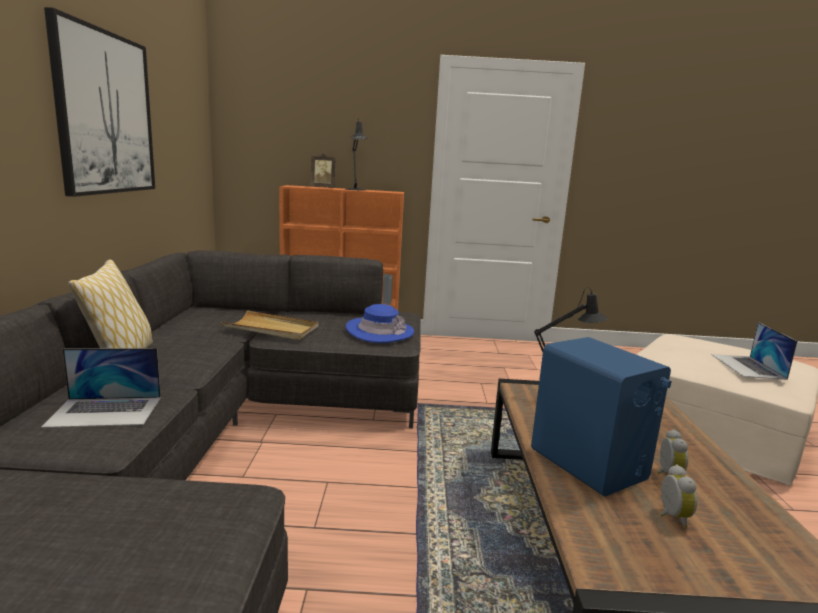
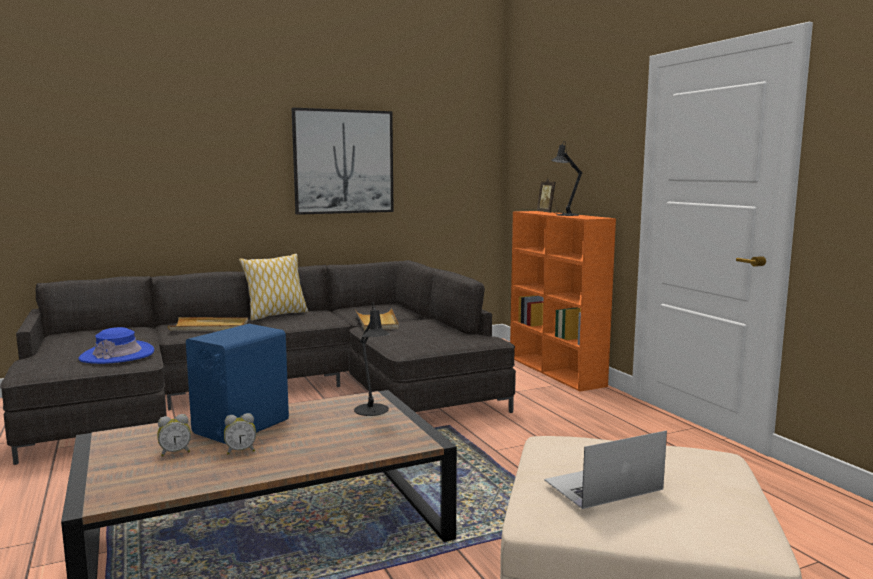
camera: 65 degrees right, 5 degrees down
(105, 411) = (209, 327): laptop -> beige tray
(379, 331) = (419, 341): blue hat -> blue hat (117, 355)

